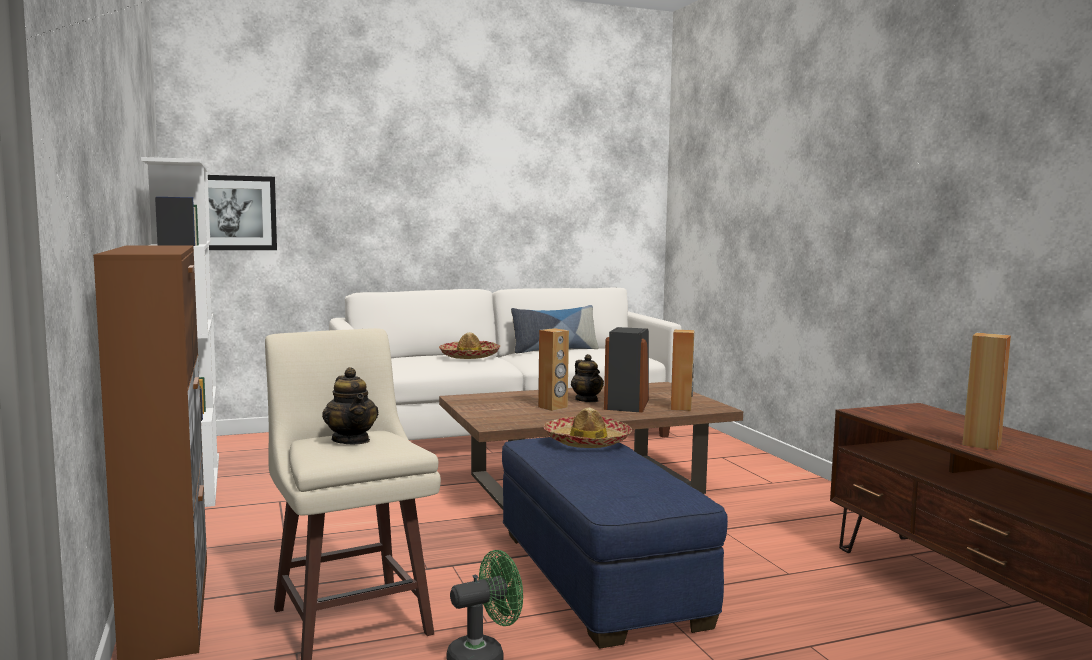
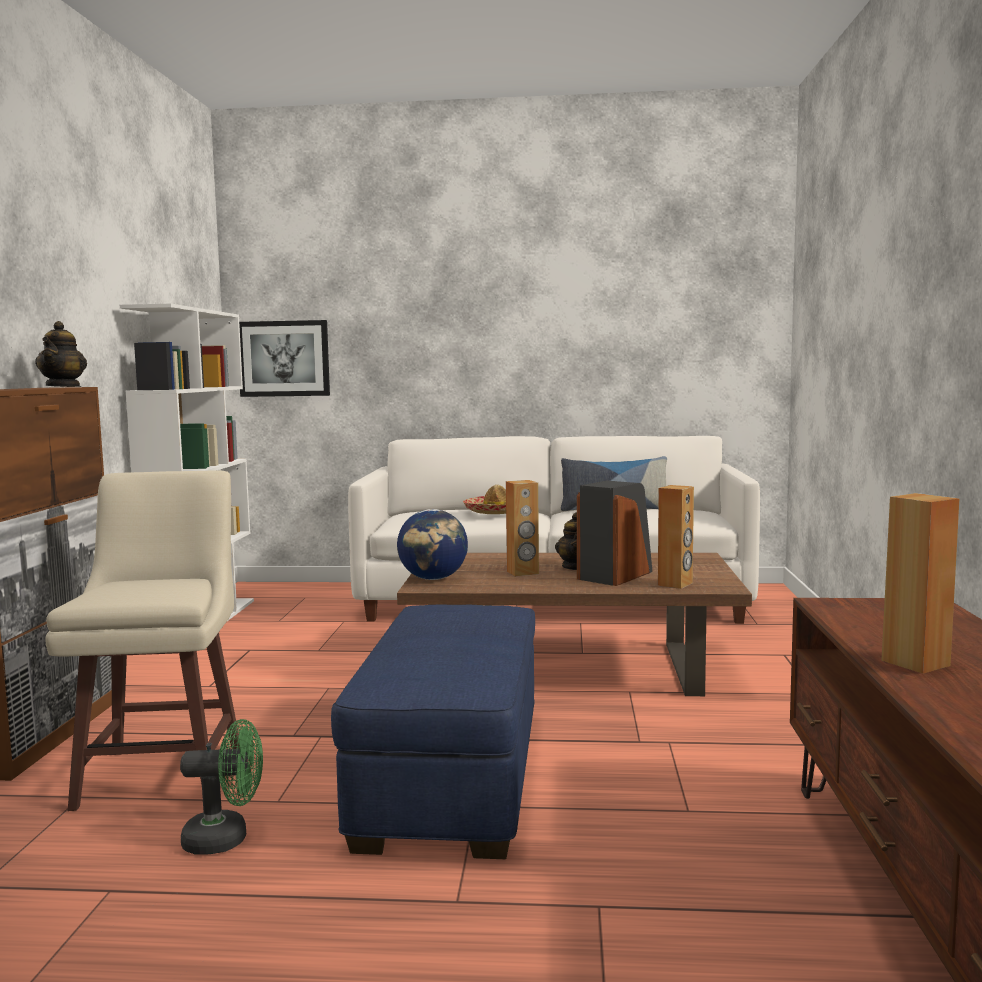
camera: 25 degrees right, 0 degrees up
(351, 440) = (145, 585): teapot -> teapot (64, 387)
(489, 418) = (433, 579): none -> globe
(587, 441) = (482, 613): hat -> none

